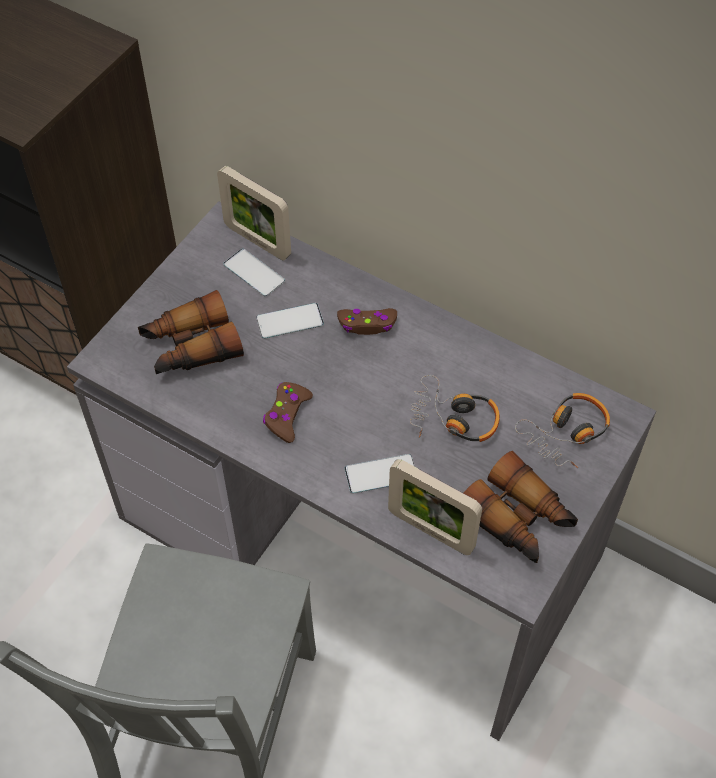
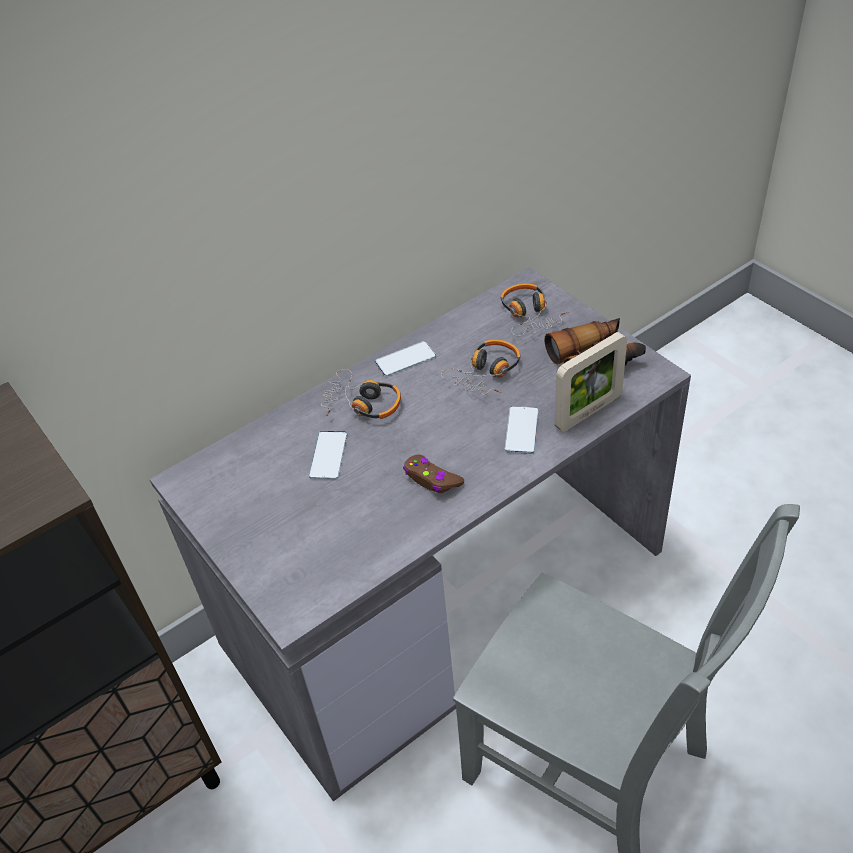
camera: 65 degrees left, 10 degrees down
(190, 347) = (316, 536): binoculars -> none
(254, 273) = (256, 469): phone -> phone (405, 359)
(257, 241) = (220, 459): picture frame -> none
(367, 324) = (362, 404): brown game controller -> headphones

